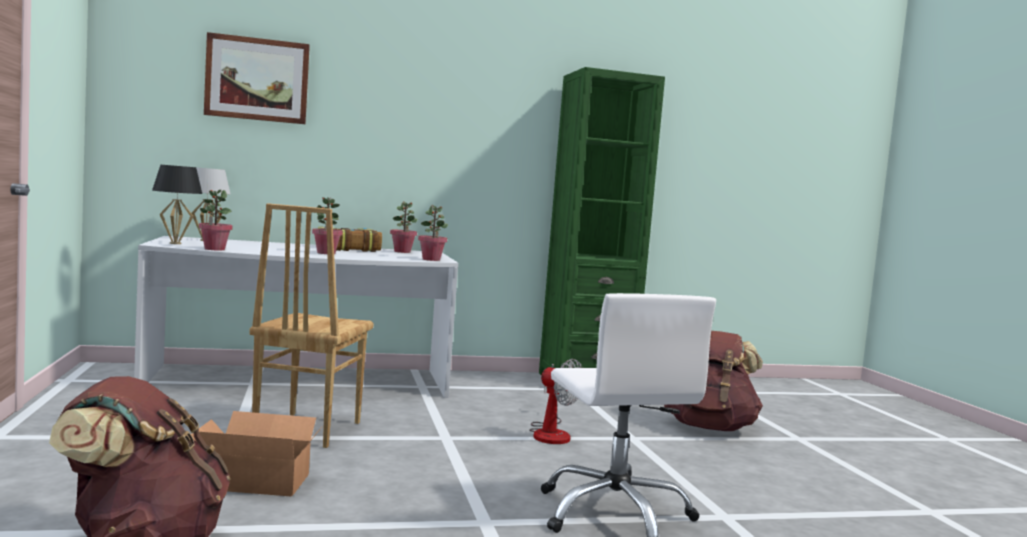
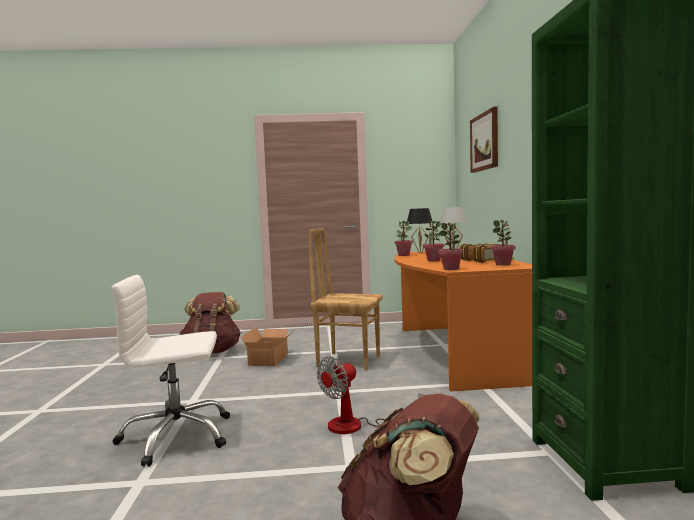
camera: 100 degrees right, 0 degrees up
(299, 383) = (454, 352): white desk -> orange desk

